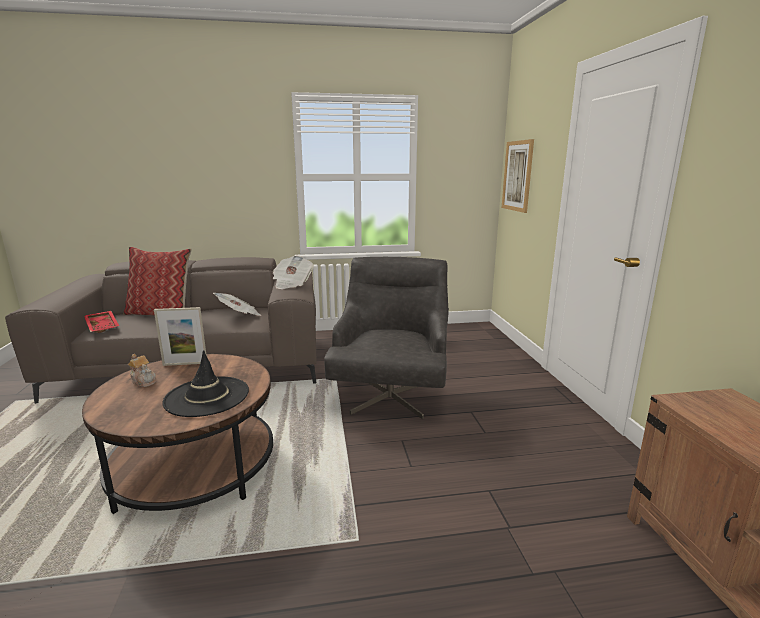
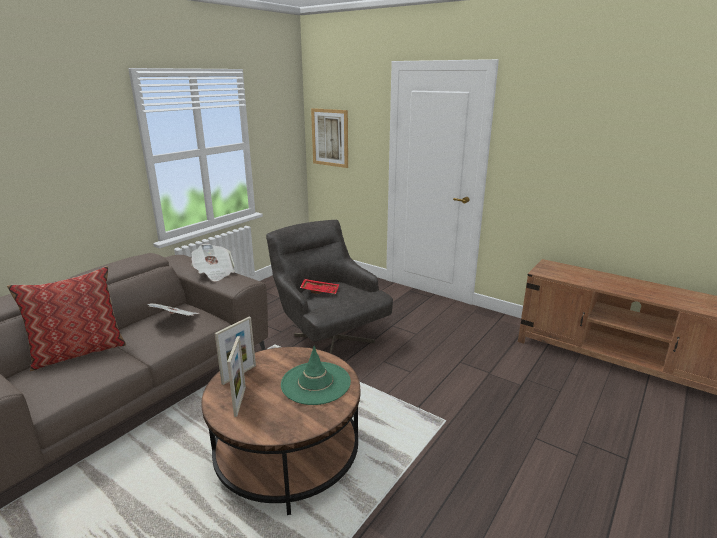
camera: 45 degrees left, 5 degrees up
(103, 326) = (44, 390): red tray -> red tray (320, 290)
(144, 381) = (240, 401): teapot -> picture frame
(207, 396) = (315, 383): black hat -> green hat

